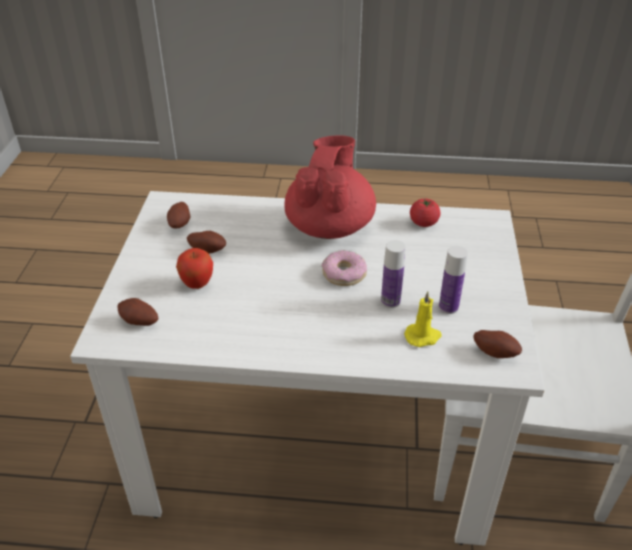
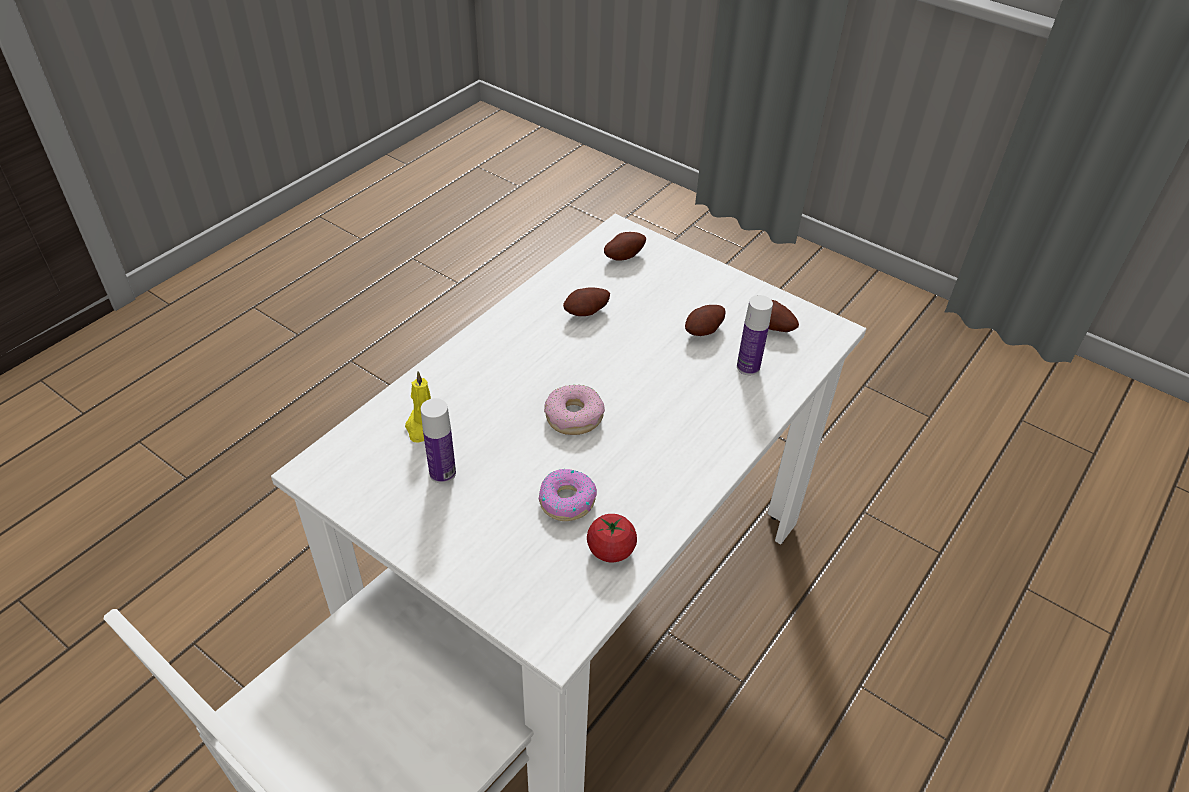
camera: 120 degrees right, 5 degrees up
(197, 284) = (649, 305): apple -> none
(329, 226) = (676, 449): red teapot -> none
(390, 301) = (497, 430): bottle -> bottle (748, 367)
(410, 250) = (566, 500): none -> donut
(495, 352) = (348, 469): potato -> potato (587, 313)

